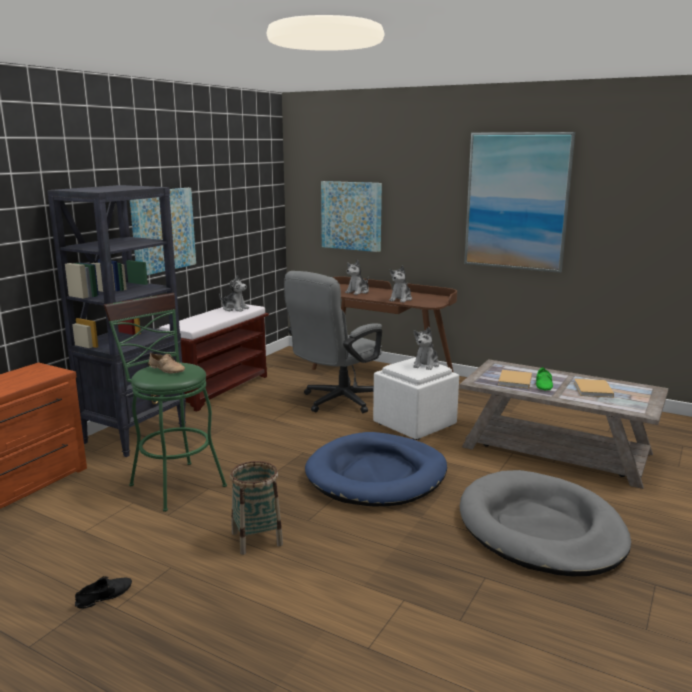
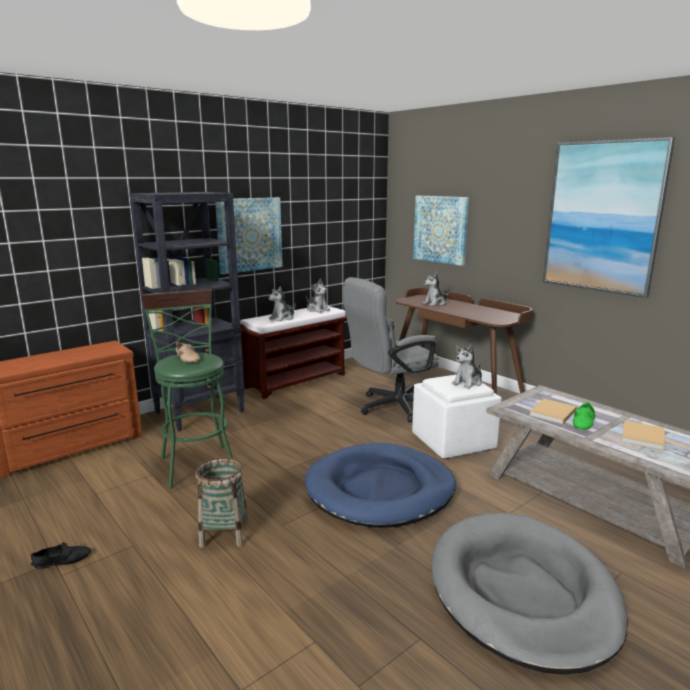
camera: 20 degrees right, 0 degrees up
(401, 299) = (471, 314): plush toy -> plush toy (282, 318)

